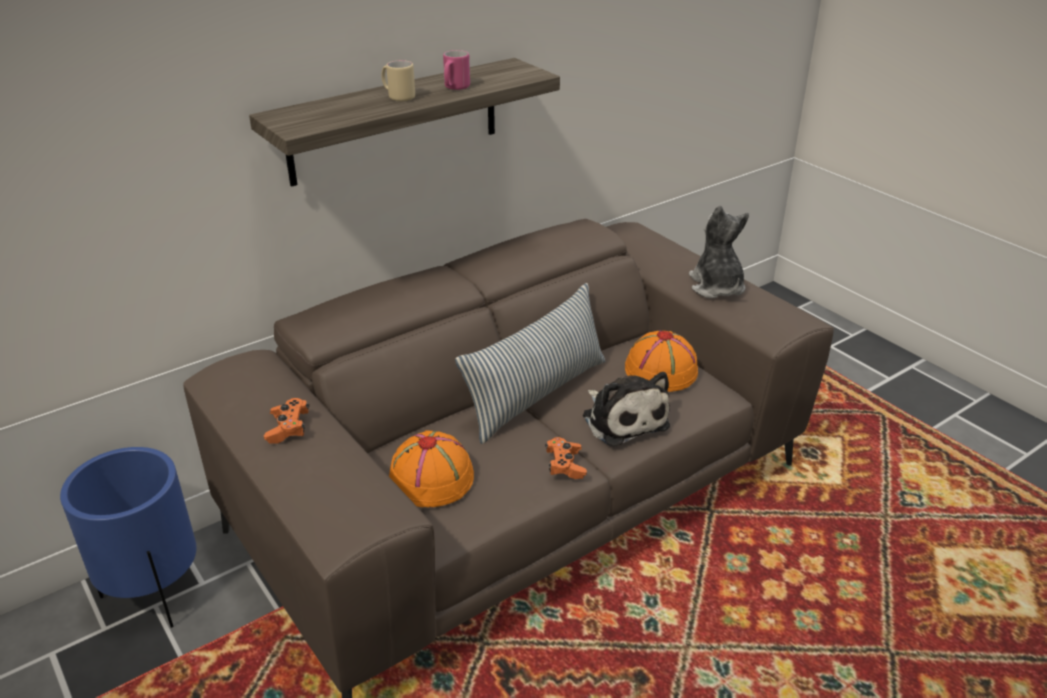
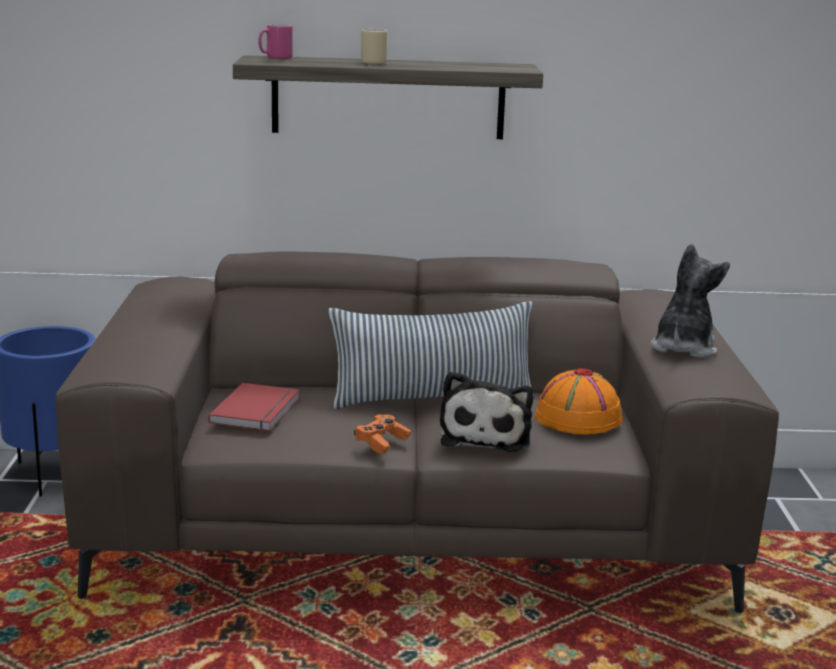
camera: 35 degrees right, 15 degrees down
(288, 428) = (154, 317): orange game controller -> none
(432, 477) = (258, 411): orange hat -> red book
(455, 88) = (430, 65): pink mug -> pink mug (275, 58)

